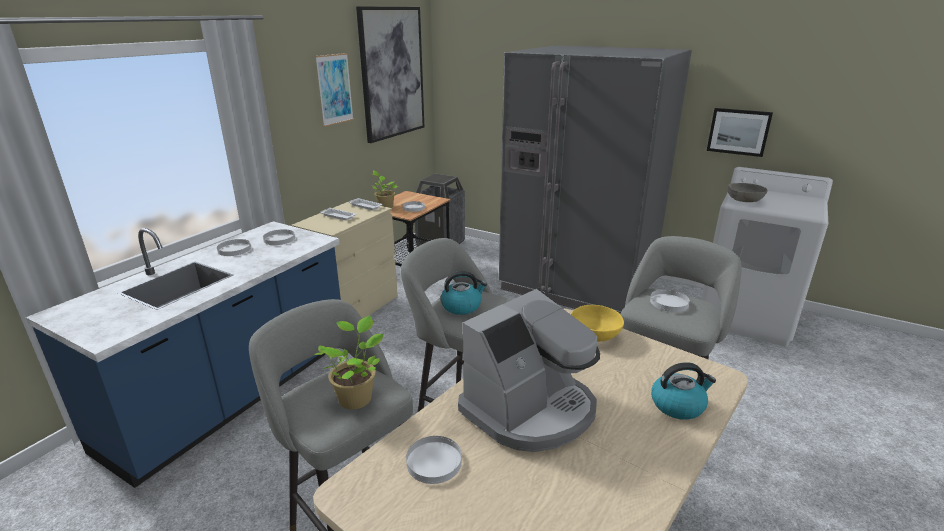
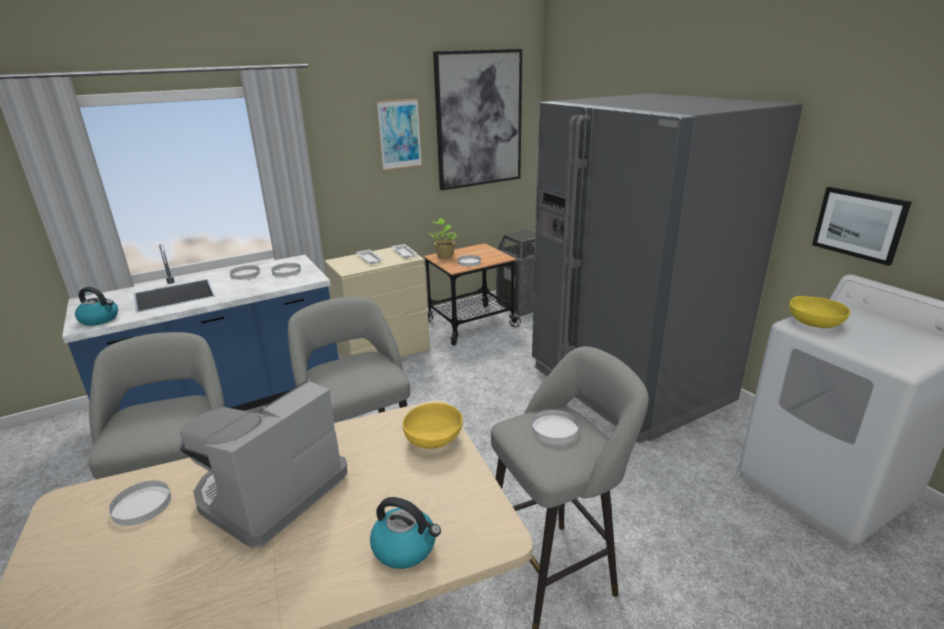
camera: 30 degrees right, 0 degrees up
(356, 397) = (160, 426): potted plant -> none
(462, 306) = (346, 370): kettle -> kettle (100, 319)
(530, 410) = (270, 492): coffee machine -> coffee machine turned 135 degrees clockwise
(744, 201) = (814, 324): grey bowl -> yellow bowl

